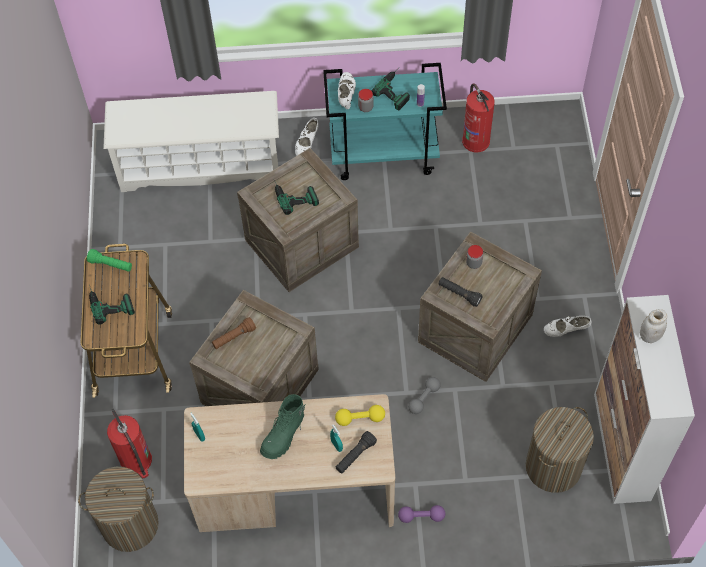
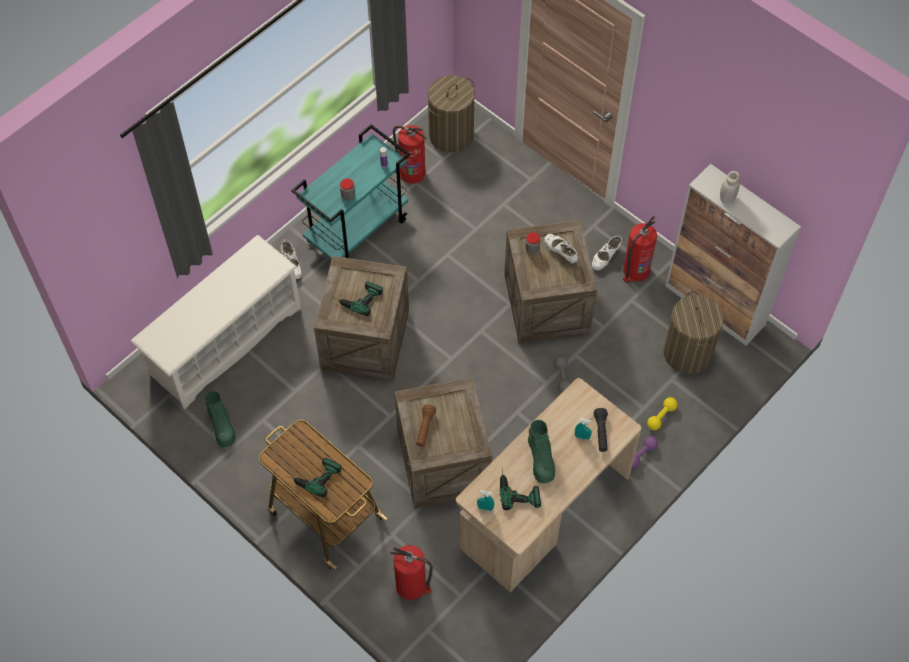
camera: 45 degrees left, 0 degrees up
(111, 265) = (285, 449): green flashlight -> none
(130, 524) = (455, 631): laundry basket -> laundry basket (451, 135)
(133, 225) = (222, 426): none -> green boot
(346, 95) = (324, 197): white shoe -> white shoe (560, 253)
(360, 418) = (578, 407): yellow dumbbell -> yellow dumbbell (661, 416)
(396, 89) = (356, 166): power drill -> power drill (518, 488)
(459, 294) = (544, 277): black flashlight -> none
(581, 361) = (635, 270): none -> fire extinguisher

